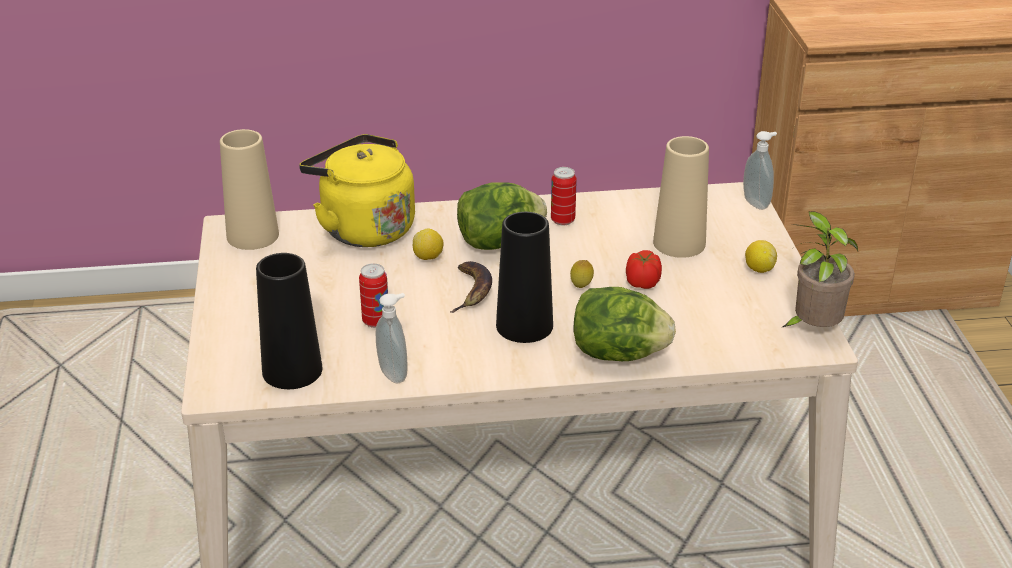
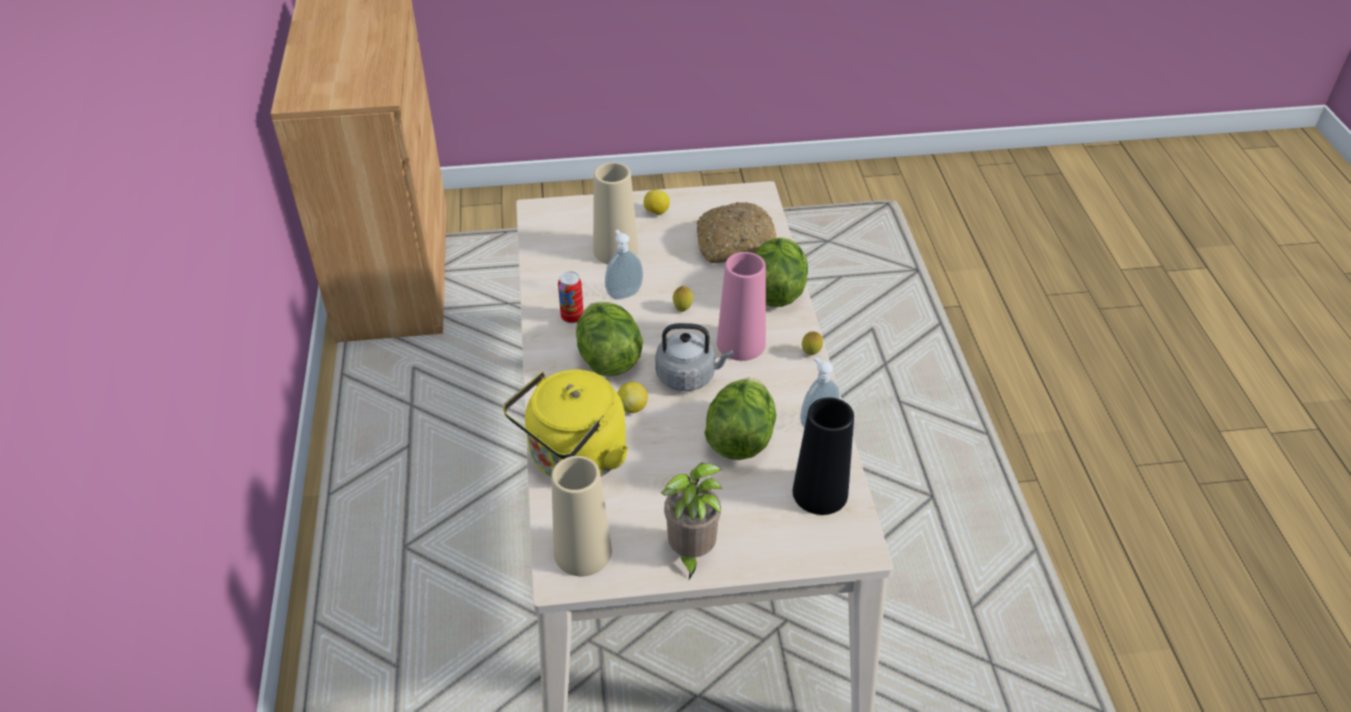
camera: 90 degrees left, 10 degrees up
(376, 321) = (740, 439): can -> lettuce
(471, 291) = (689, 376): banana -> grey kettle
(507, 375) = (811, 354): none -> lemon
(524, 325) = (741, 343): black vase -> pink vase
(642, 283) = (676, 274): tomato -> none
(708, 325) = (734, 244): none -> bread
(757, 203) = (554, 203): soap dispenser -> soap dispenser (623, 293)
(812, 329) = (737, 195): potted plant -> potted plant (690, 554)

